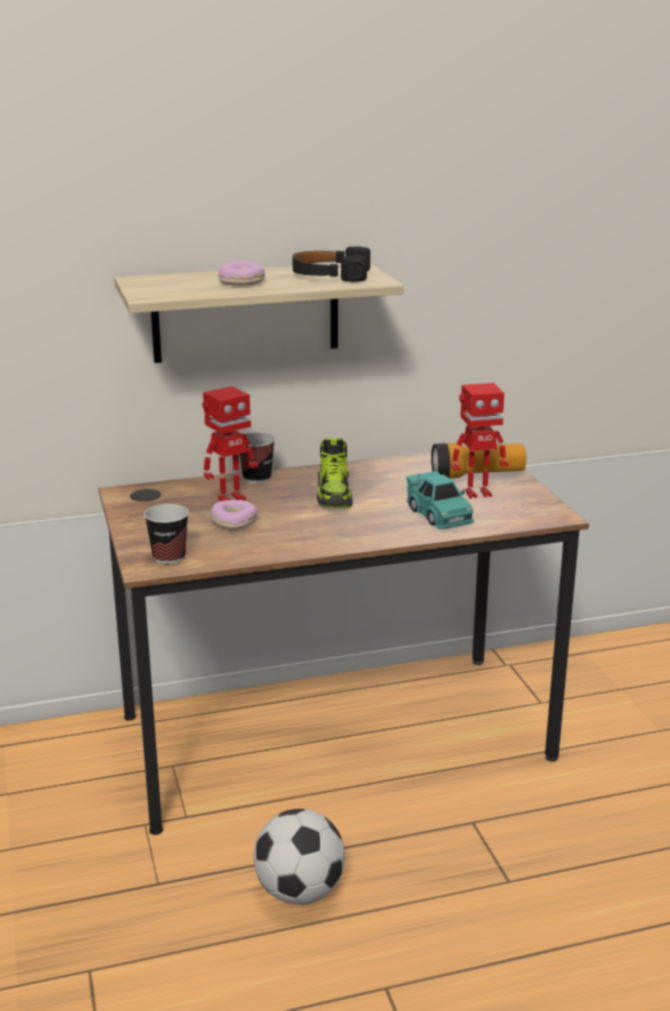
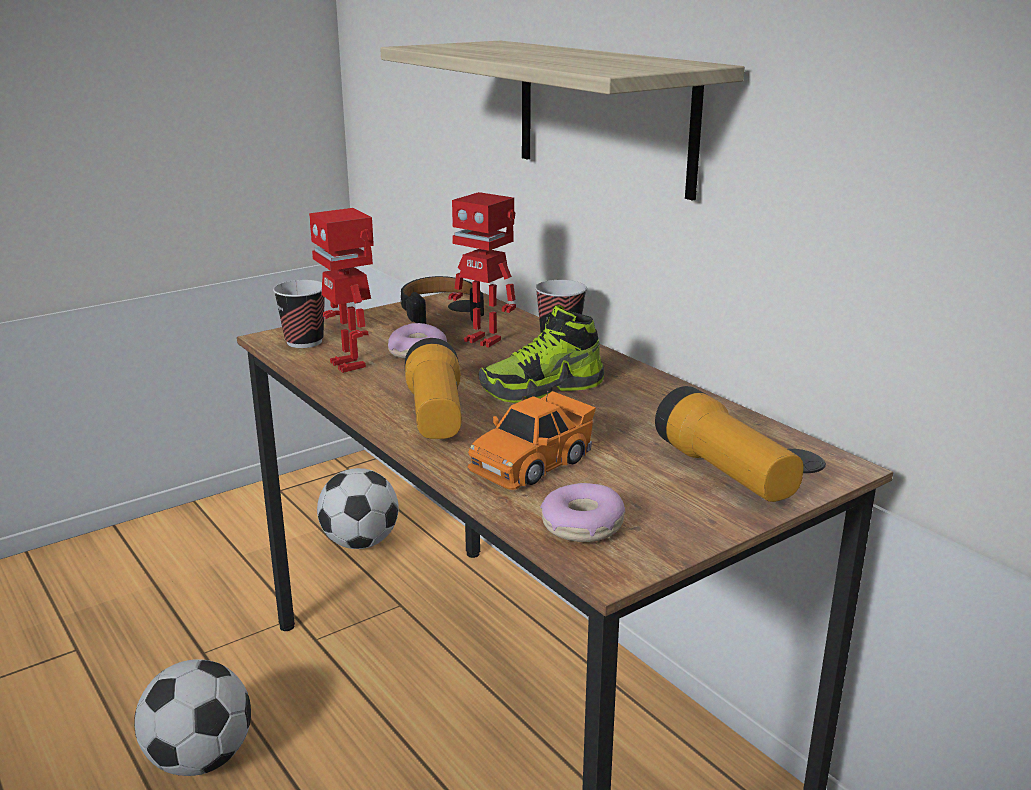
camera: 70 degrees right, 0 degrees up
(56, 772) = (360, 542): none -> football
(242, 282) = (523, 53): donut -> donut (582, 526)
(330, 275) = (616, 62): black headphones -> black headphones (441, 310)
(351, 529) = (435, 414): none -> flashlight
(439, 515) = (531, 463): turquoise toy car -> orange toy car
(477, 493) = (647, 481): toy robot -> toy robot (350, 364)

